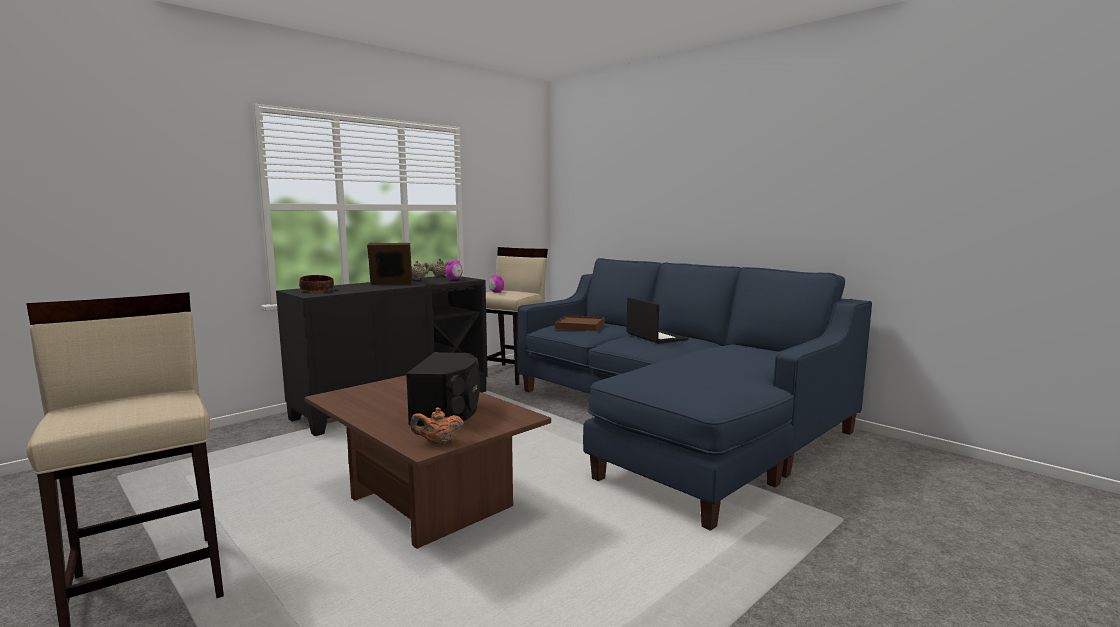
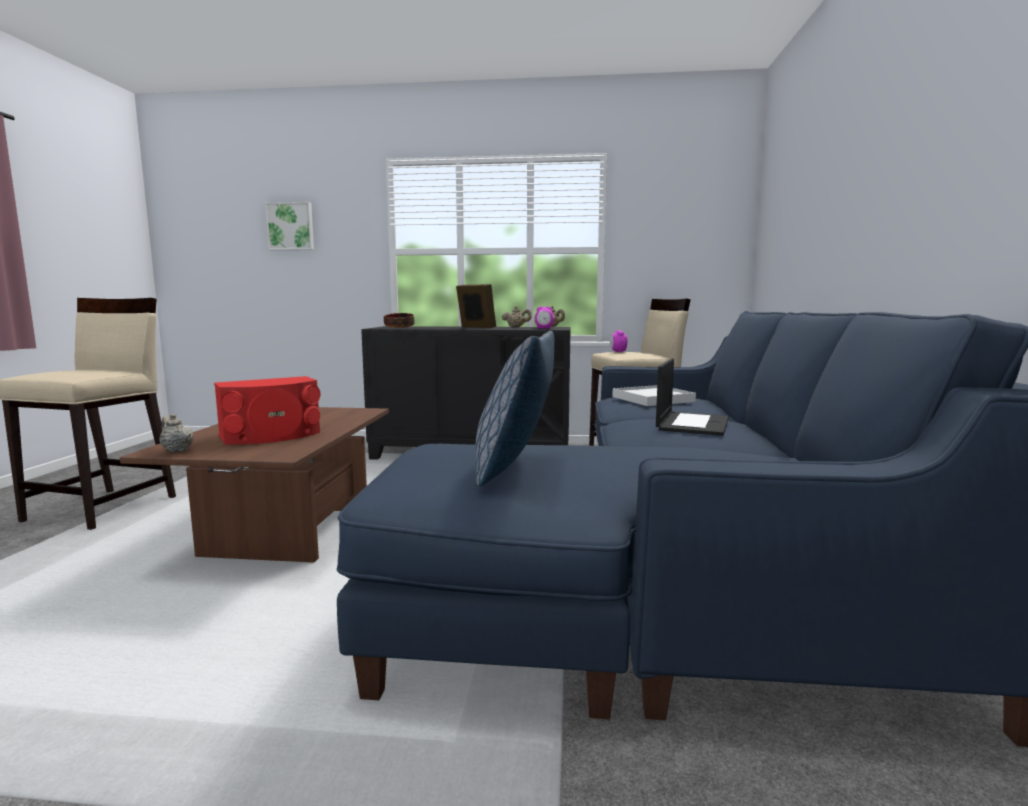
camera: 50 degrees right, 0 degrees up
(117, 172) = (291, 226): none -> picture
(437, 442) = (177, 450): orange teapot -> beige teapot
(448, 411) = (271, 435): black speaker -> red speaker
(580, 326) = (652, 399): brown tray -> white tray
(705, 375) = (516, 467): none -> pillow

